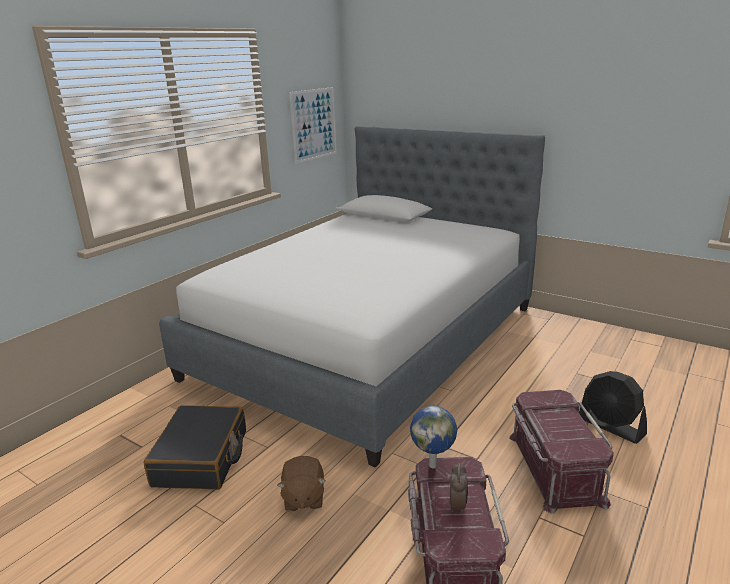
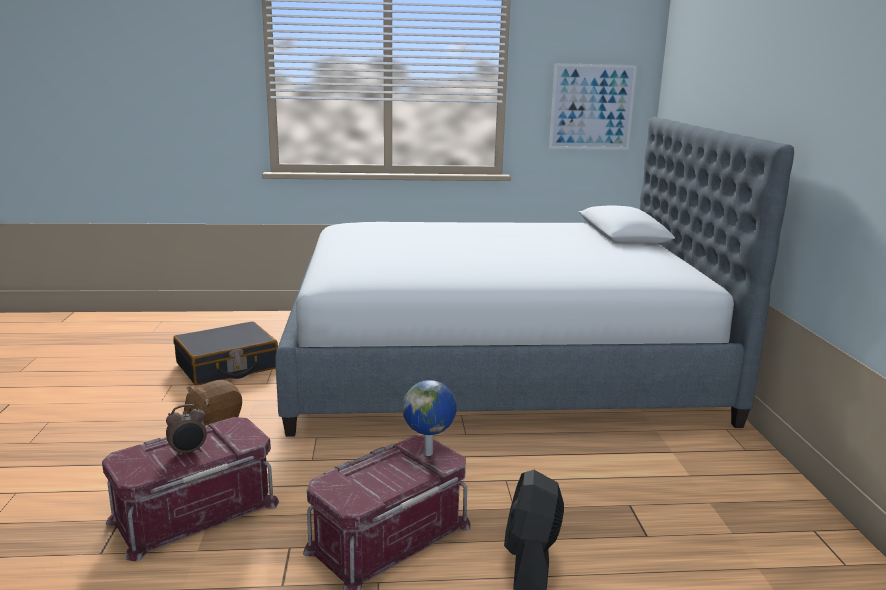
camera: 50 degrees right, 5 degrees down
(433, 465) = (238, 424): globe -> globe (429, 453)

